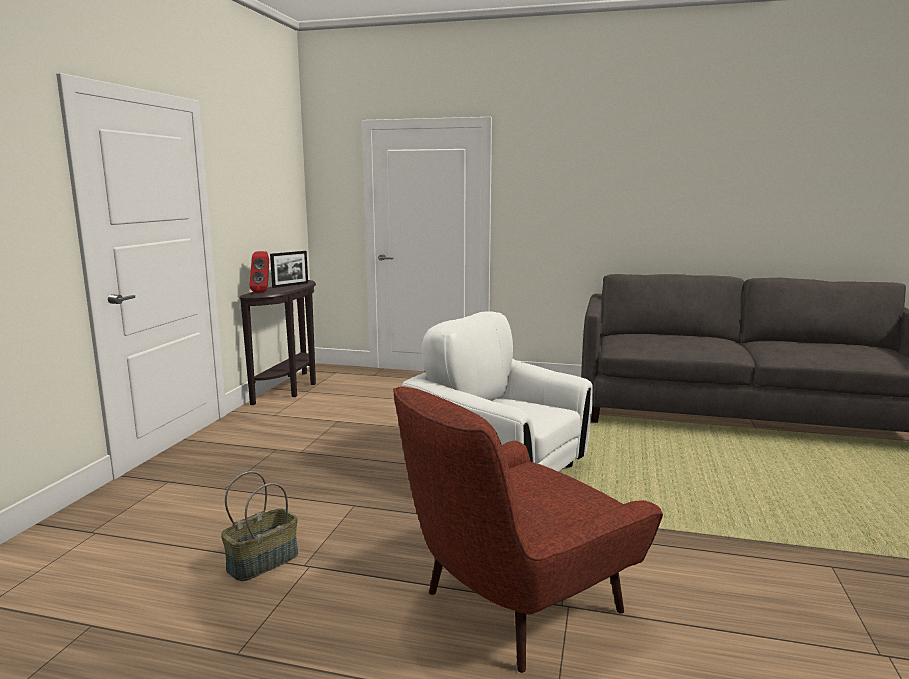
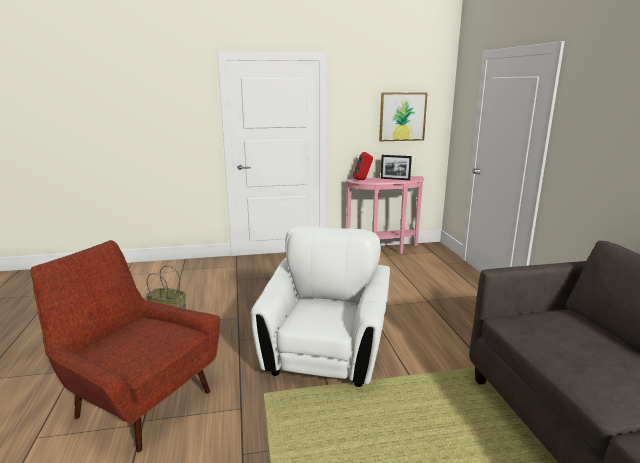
camera: 65 degrees right, 5 degrees up
(273, 200) = (402, 116): none -> picture
(292, 388) = (385, 250): brown console table -> pink console table

